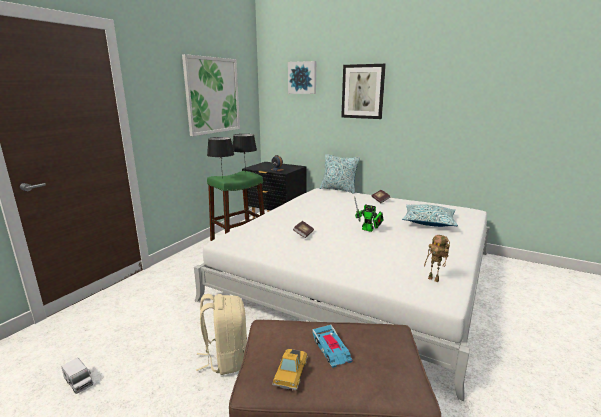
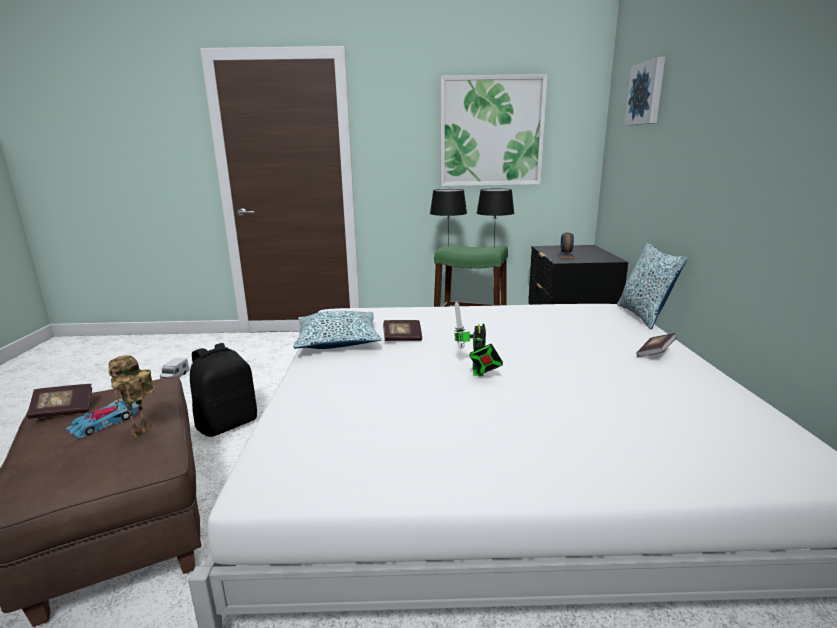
camera: 60 degrees right, 0 degrees up
(226, 358) = (228, 423): beige backpack -> black backpack
(290, 372) = (63, 411): toy car -> book
(363, 91) = (714, 111): picture -> none
(429, 222) = (615, 418): pillow -> pillow (338, 341)
(434, 279) = (328, 465): toy robot -> toy robot (141, 434)

